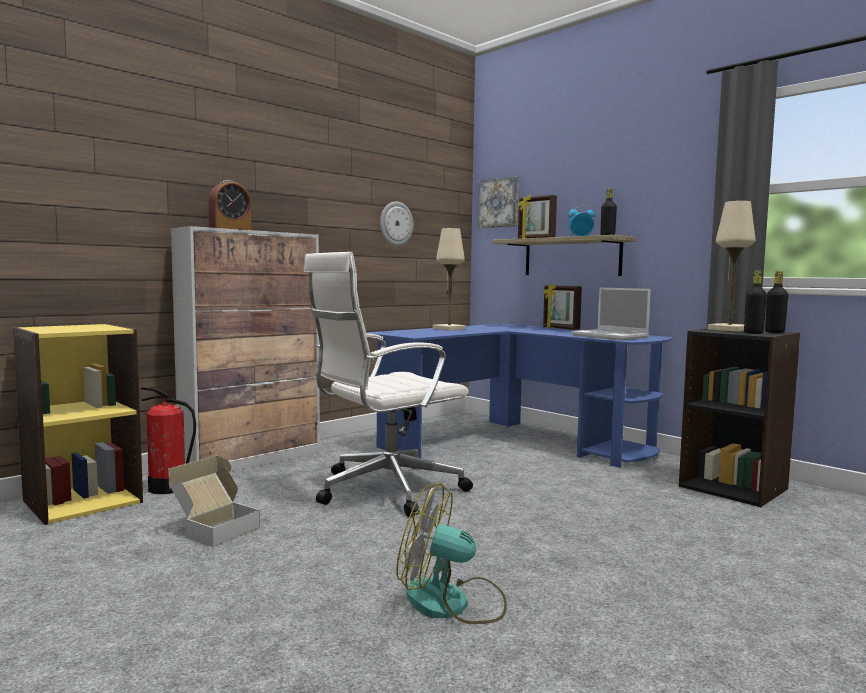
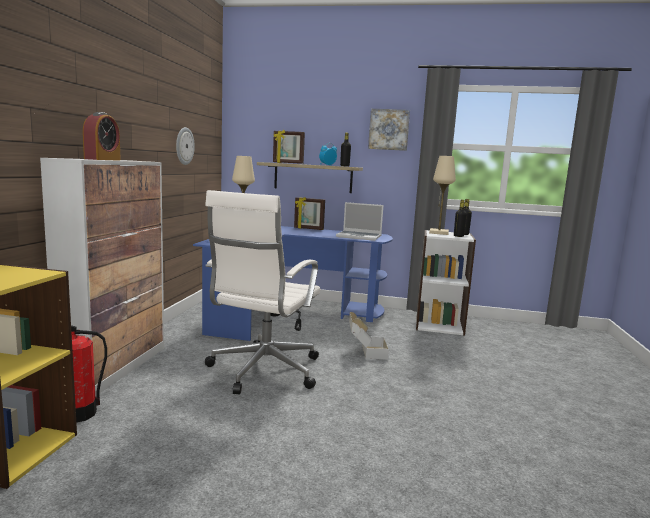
camera: 35 degrees left, 5 degrees up
(213, 529) = (186, 440): cardboard box -> cardboard box (365, 352)
(452, 603) = (418, 442): fan -> none
(499, 203) = (249, 131): picture -> picture (389, 129)
(734, 487) = (439, 325): black bookcase -> white bookcase

